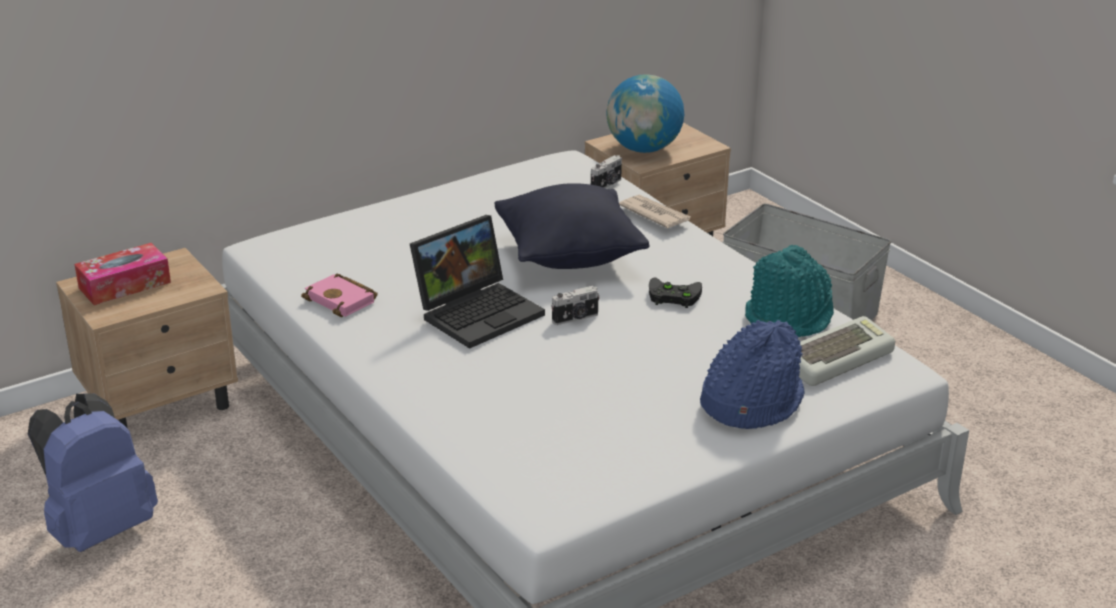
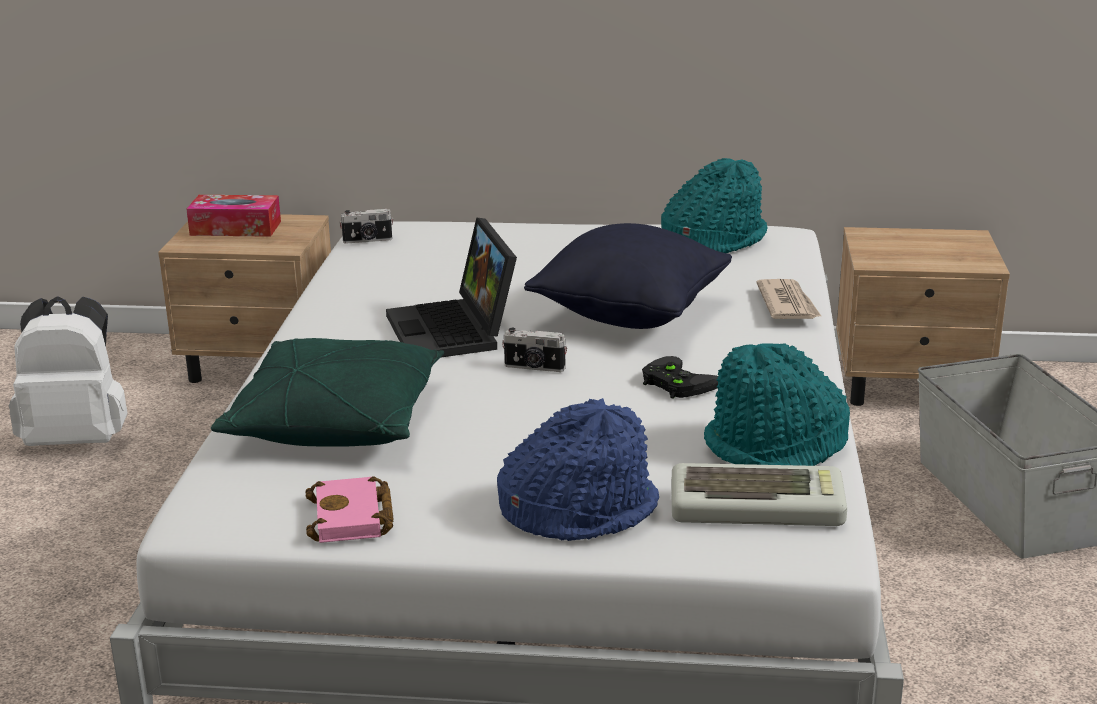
camera: 40 degrees right, 5 degrees down
(99, 529) = (78, 439): blue backpack -> white backpack
(343, 300) = (364, 287): pink book -> pink book (353, 518)
(479, 311) = (455, 332): laptop -> laptop turned 75 degrees clockwise
(508, 408) = (336, 421): none -> green pillow
(536, 178) = (713, 239): none -> turquoise hat
(607, 185) = (780, 264): camera -> camera (367, 240)
(644, 149) = (899, 249): globe -> none

